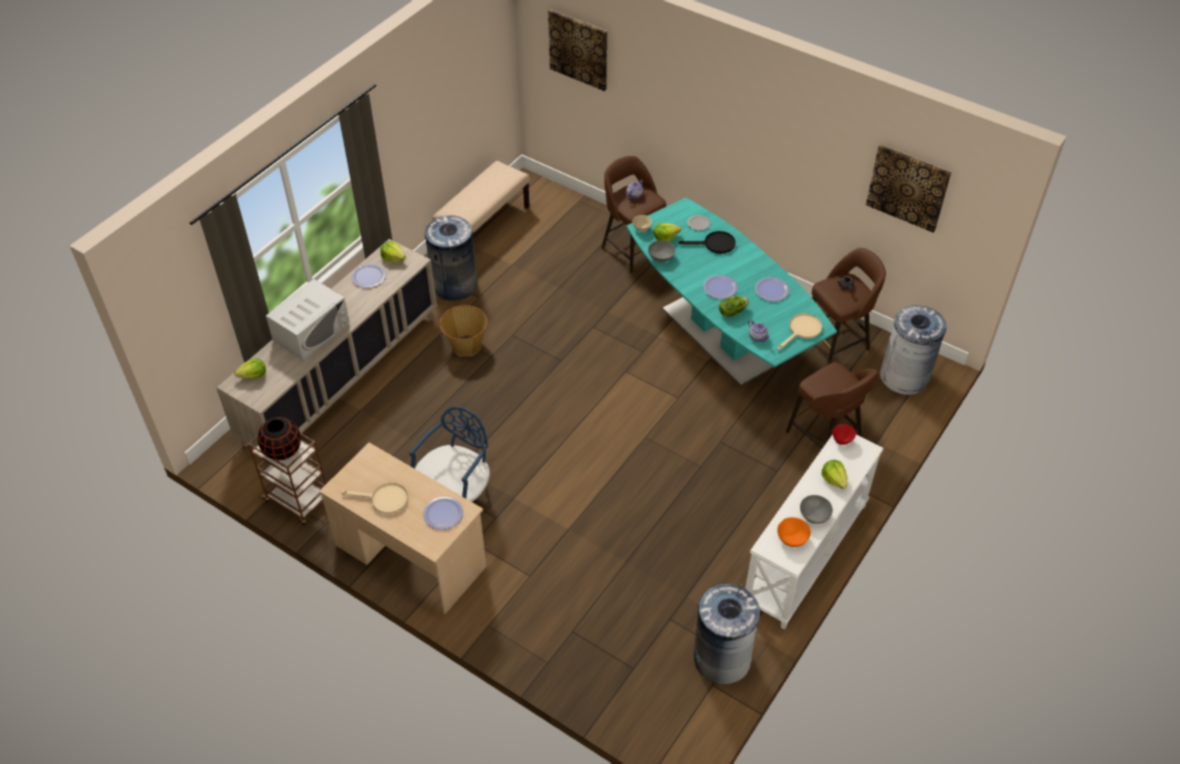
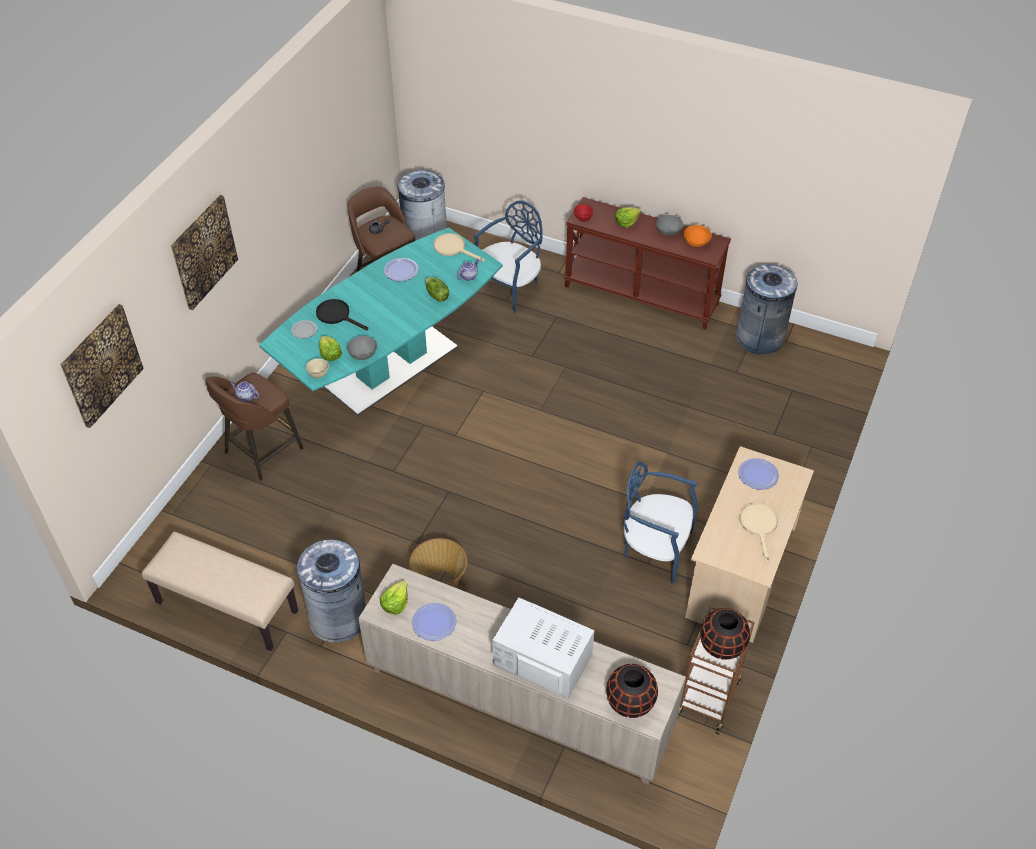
camera: 100 degrees left, 0 degrees up
(253, 375) = (630, 702): lettuce -> black vase
(714, 244) = (337, 315): black frying pan -> black frying pan turned 45 degrees counterclockwise
(720, 288) = (403, 306): plate -> none
(806, 555) = (642, 294): white console table -> brown console table
(825, 437) = (510, 288): brown stool -> blue chair
(908, 187) = (342, 115): picture -> picture (203, 252)

